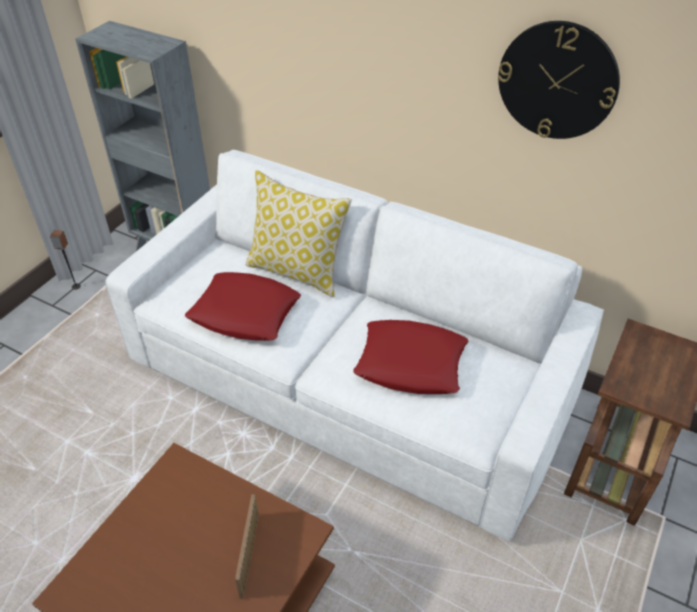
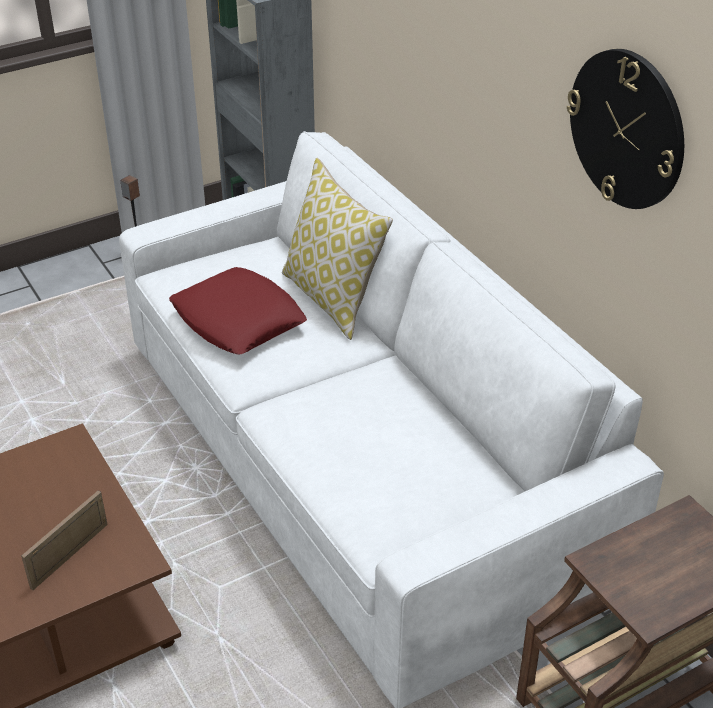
camera: 30 degrees right, 5 degrees down
(411, 363) = (374, 440): red pillow -> none

